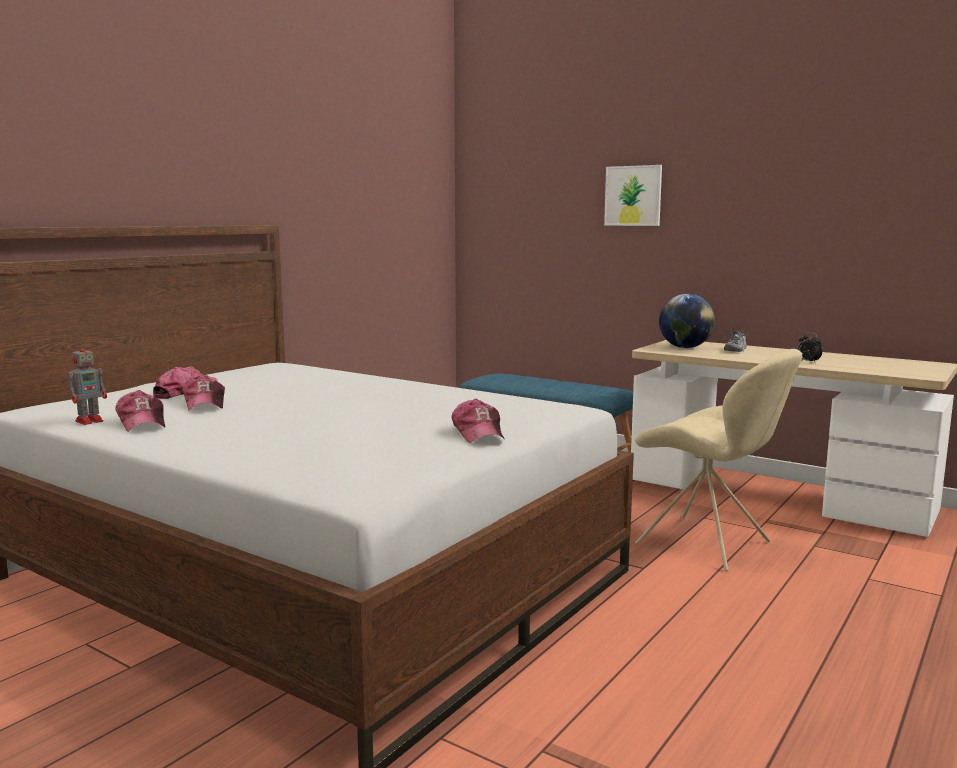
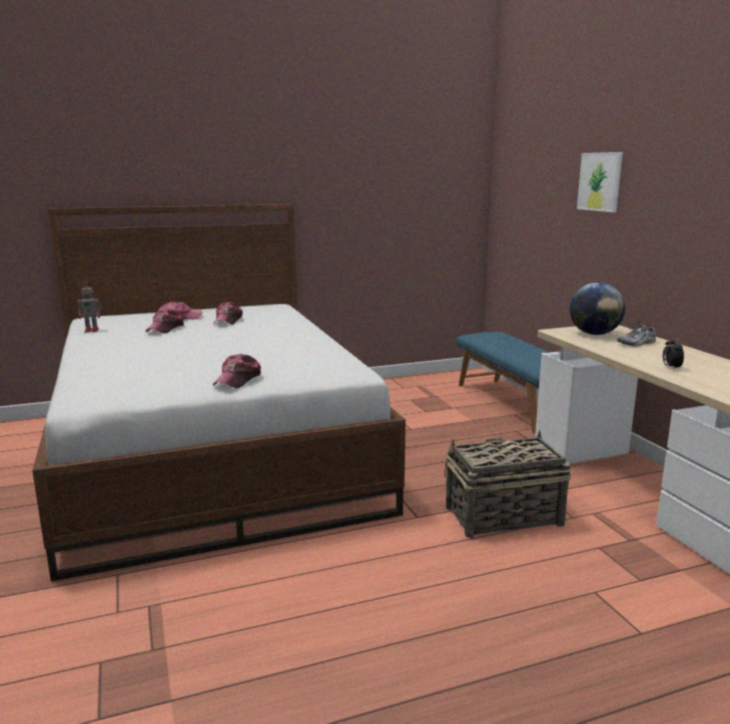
camera: 35 degrees right, 5 degrees up
(142, 423) = (108, 336): cap -> cap (228, 320)
(707, 544) = (502, 516): beige chair -> basket

